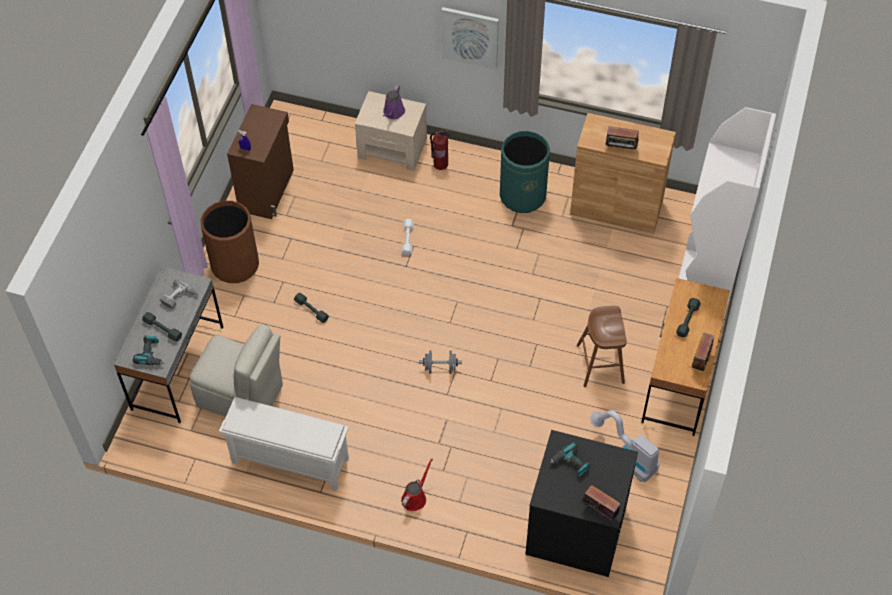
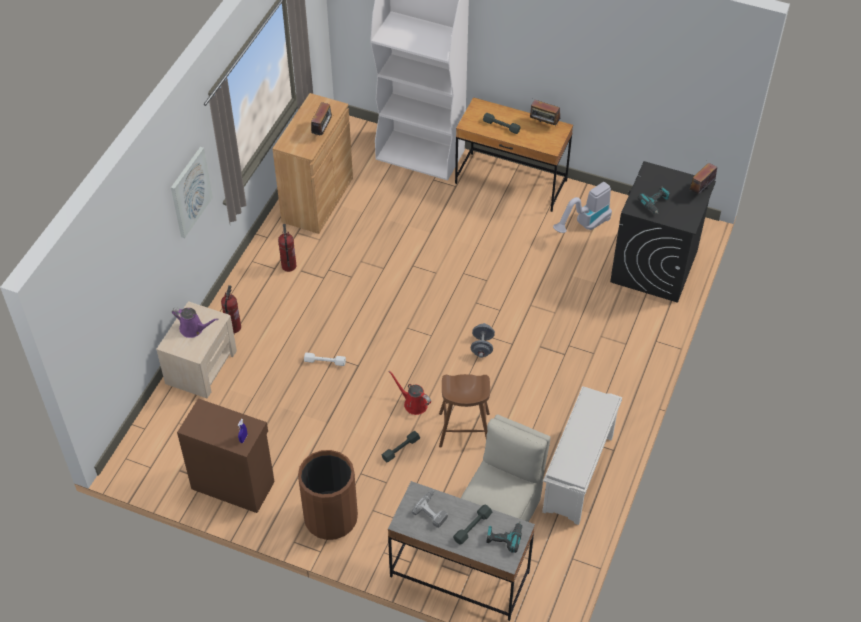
camera: 85 degrees left, 5 degrees down
(415, 497) = (621, 376): red watering can -> red watering can (413, 403)
(523, 195) = (288, 266): green trash can -> fire extinguisher
(600, 364) = (489, 231): brown stool -> brown stool (464, 430)

